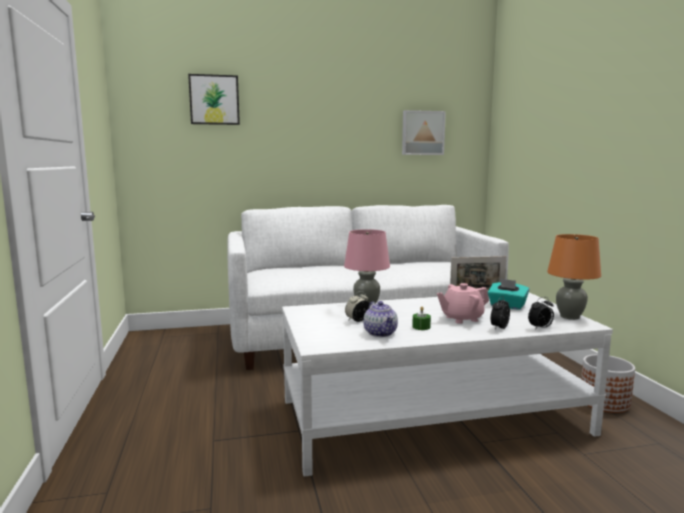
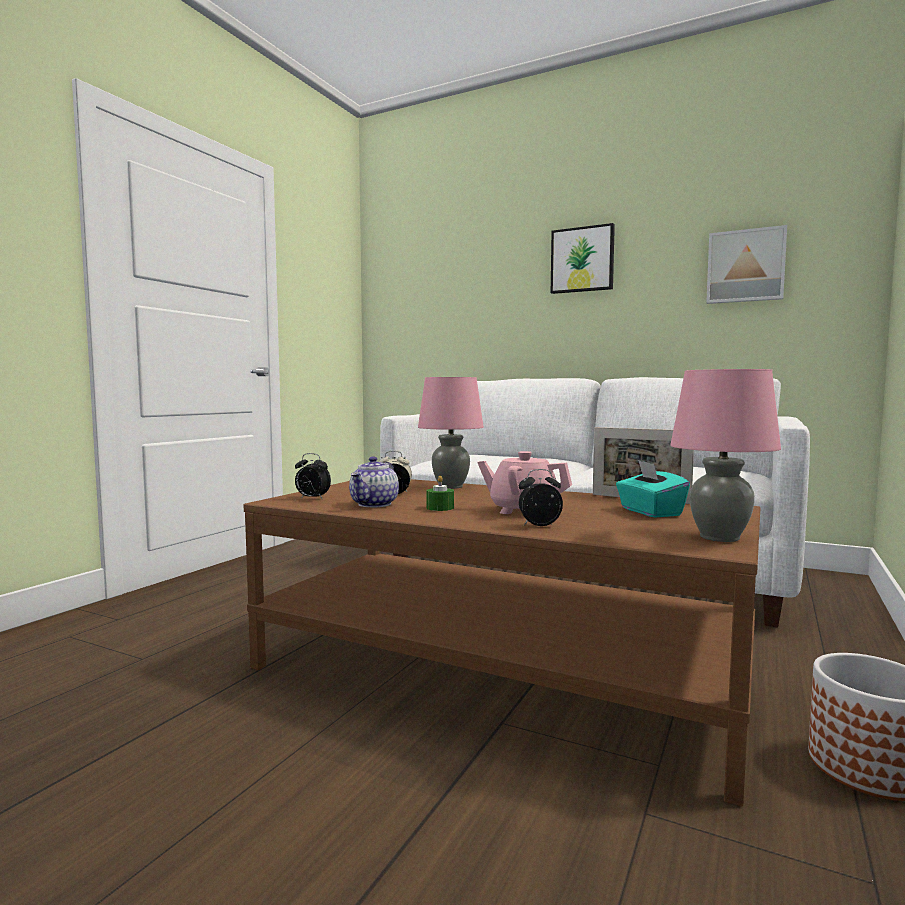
camera: 40 degrees right, 5 degrees down
(214, 100) = (456, 255): picture -> picture (582, 260)
(433, 417) = (498, 671): white coffee table -> brown coffee table
(540, 328) = (606, 537): alarm clock -> alarm clock (312, 498)
(570, 317) = (719, 537): orange table lamp -> pink table lamp

